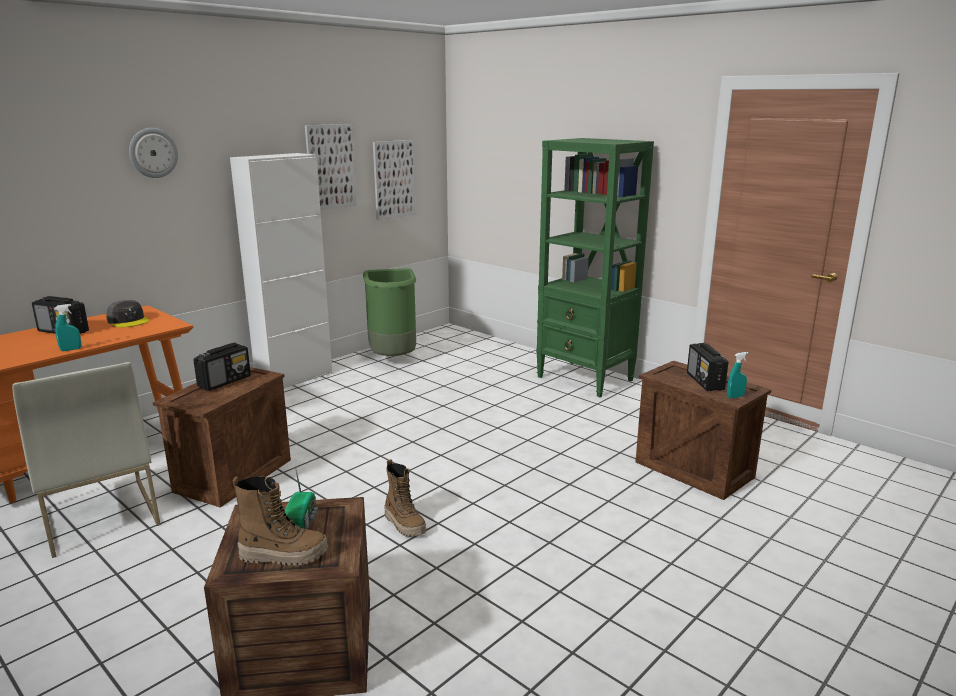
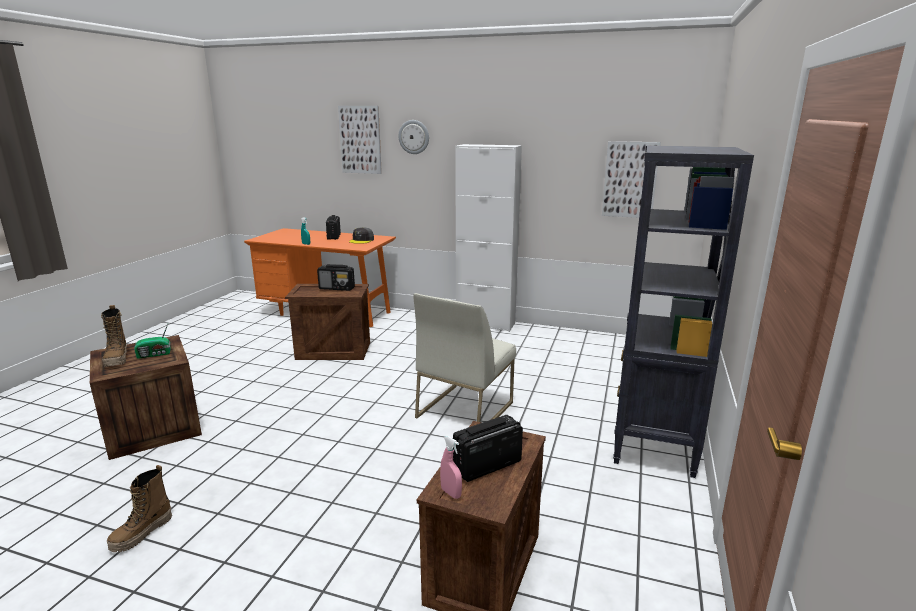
camera: 65 degrees right, 0 degrees up
(98, 516) = (274, 336): white chair -> white chair (464, 409)
(330, 166) = (557, 160): picture -> picture (360, 140)
(393, 358) = (567, 343): green trash can -> none
(405, 524) = (295, 422): boot -> boot (142, 533)
(585, 379) = (653, 444): green bookcase -> black bookcase
(735, 397) = (451, 493): turquoise spray bottle -> pink spray bottle

